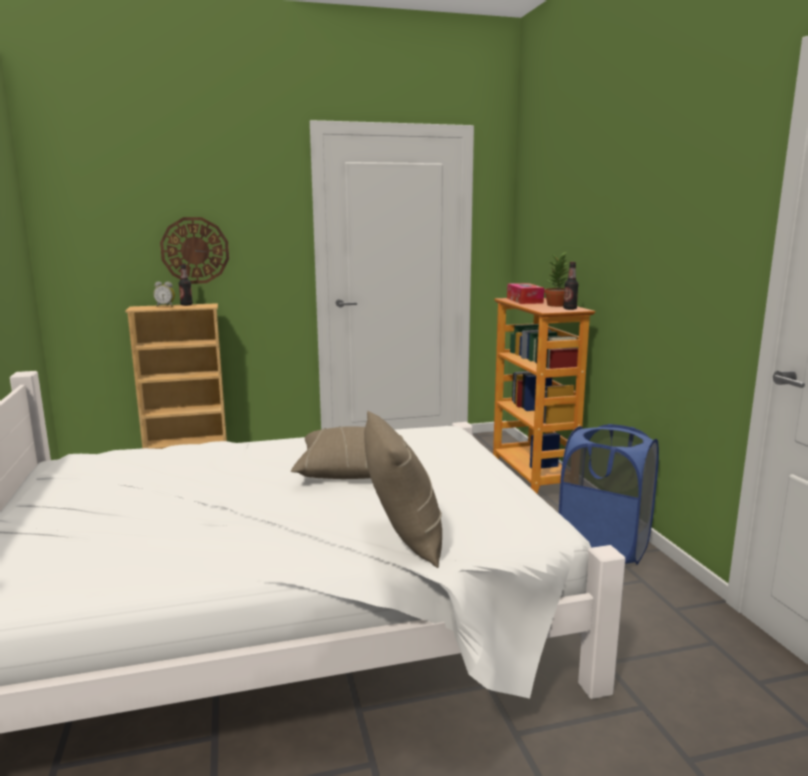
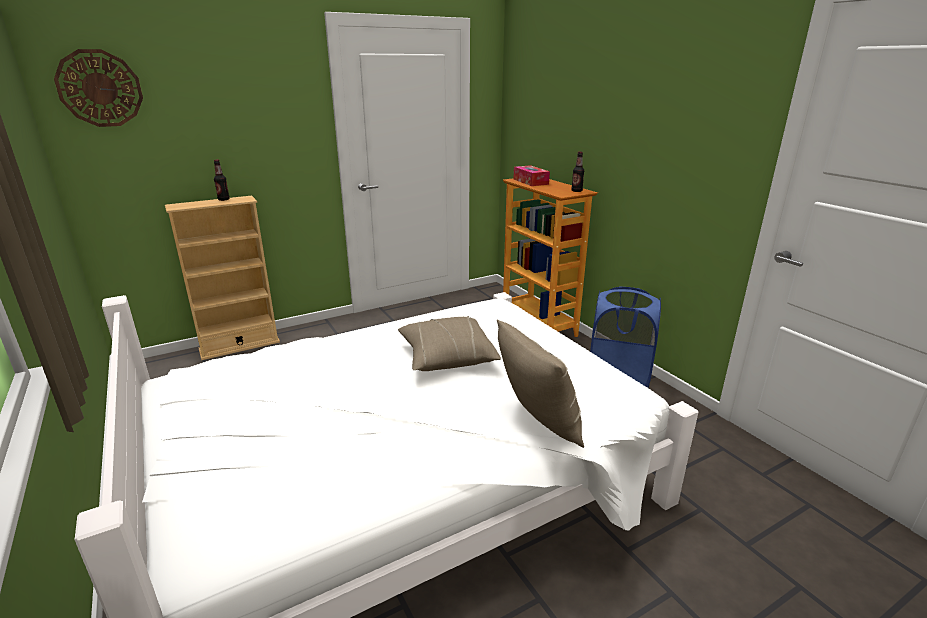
camera: 15 degrees left, 10 degrees up
(165, 306) = (204, 202): alarm clock -> none
(195, 250) = (224, 145): wall clock -> wall clock (100, 88)
(557, 305) = (562, 186): potted plant -> none

